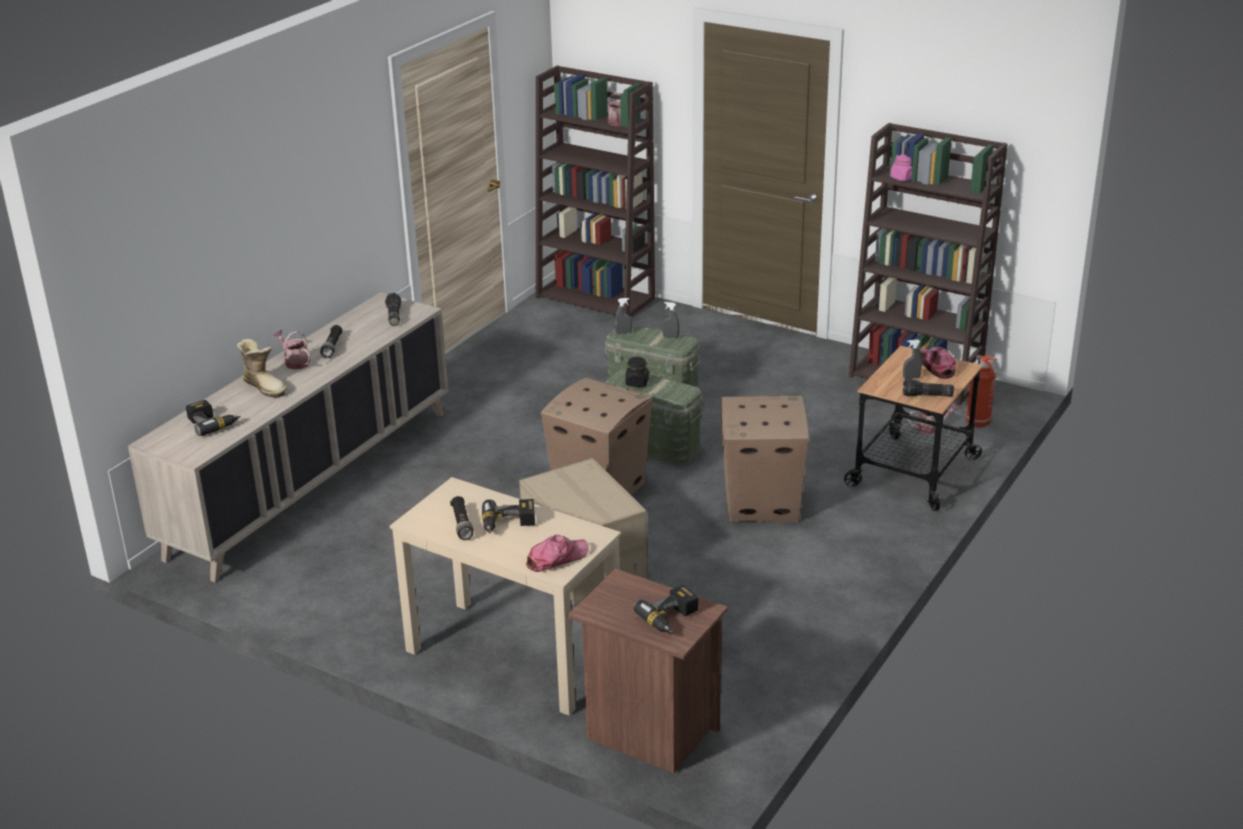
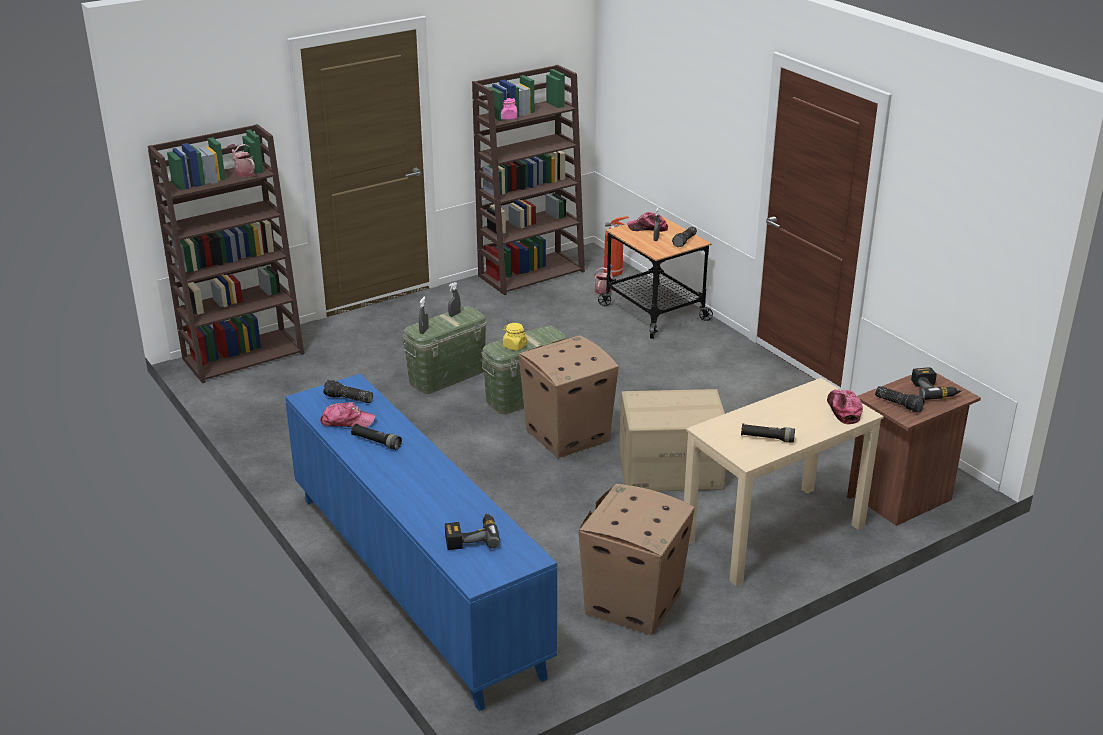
camera: 65 degrees left, 0 degrees up
(265, 386) = (422, 493): boot -> none
(295, 362) = (387, 468): watering can -> none
(311, 482) = (415, 583): beige cabinet -> blue cabinet
(357, 326) = (347, 421): none -> cap
(508, 524) = (781, 418): power drill -> none
(618, 599) = (899, 404): none -> flashlight
(637, 382) = (514, 346): black jar -> yellow jar
(760, 503) = (645, 376): cardboard box -> cardboard box (632, 604)

